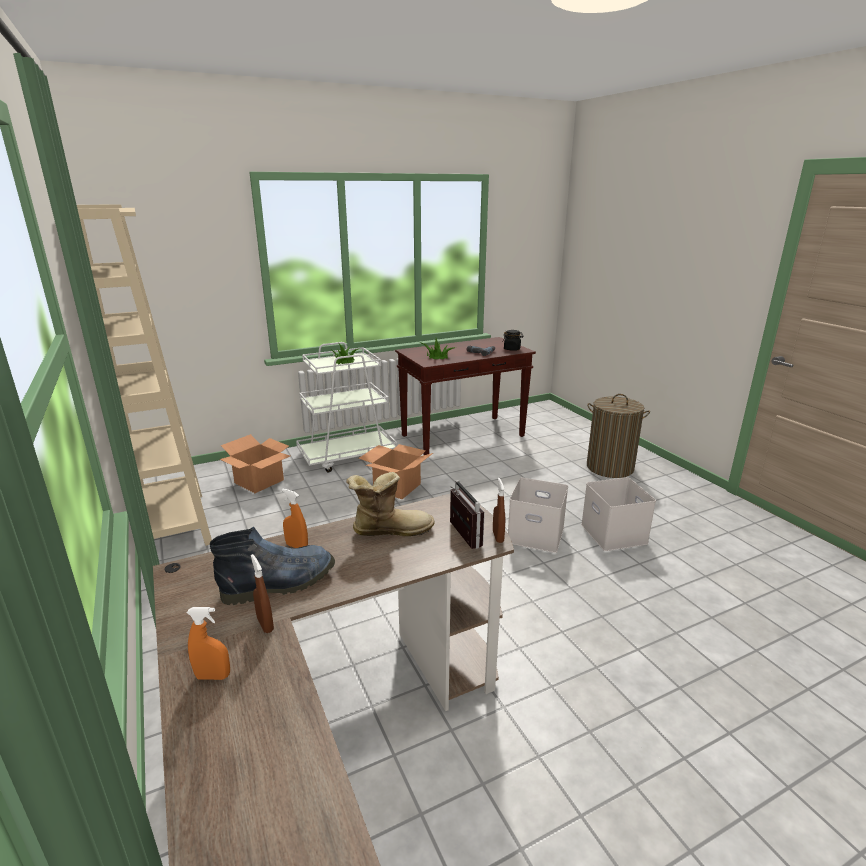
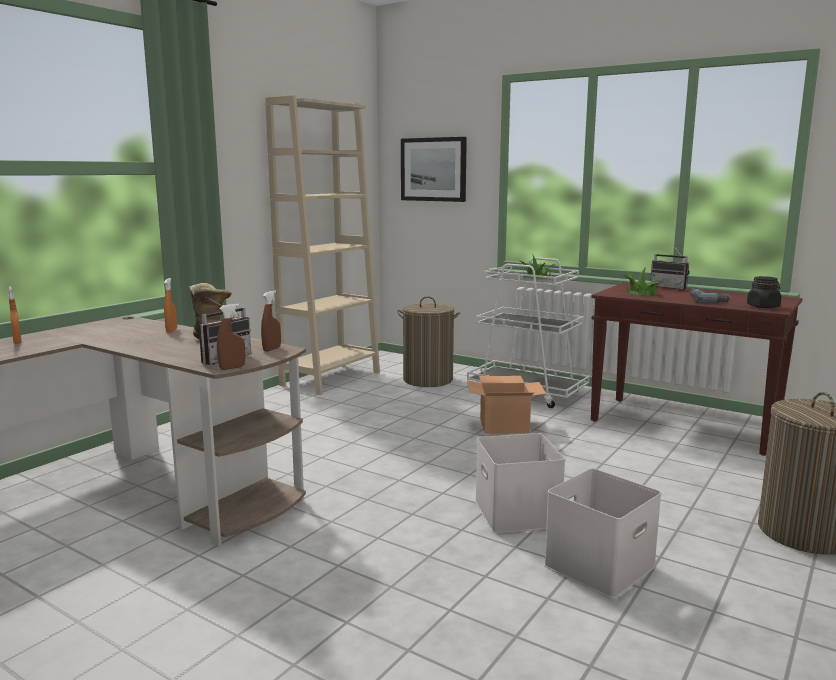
camera: 60 degrees right, 10 degrees down
(178, 271) = (433, 169): none -> picture
(259, 481) = (428, 380): cardboard box -> laundry basket
(265, 624) = (71, 341): brown spray bottle -> brown spray bottle (271, 349)
(281, 582) = (122, 335): boot -> none
(432, 347) = (670, 287): none -> radio

